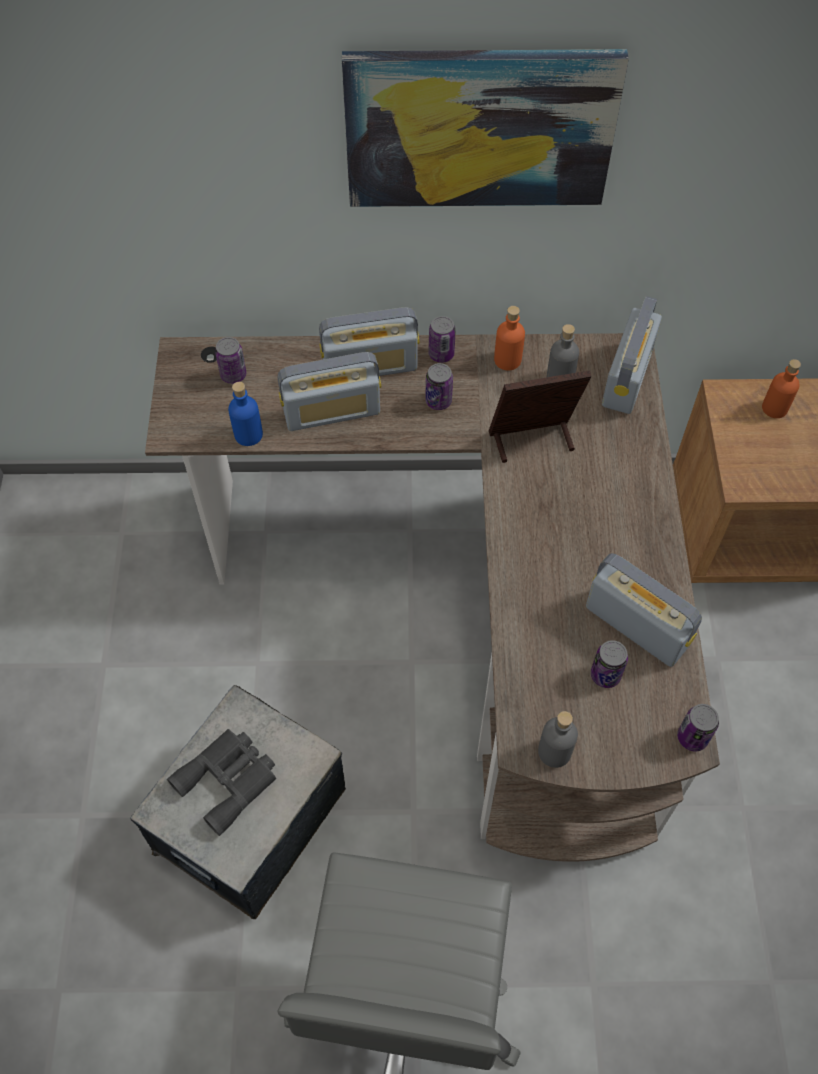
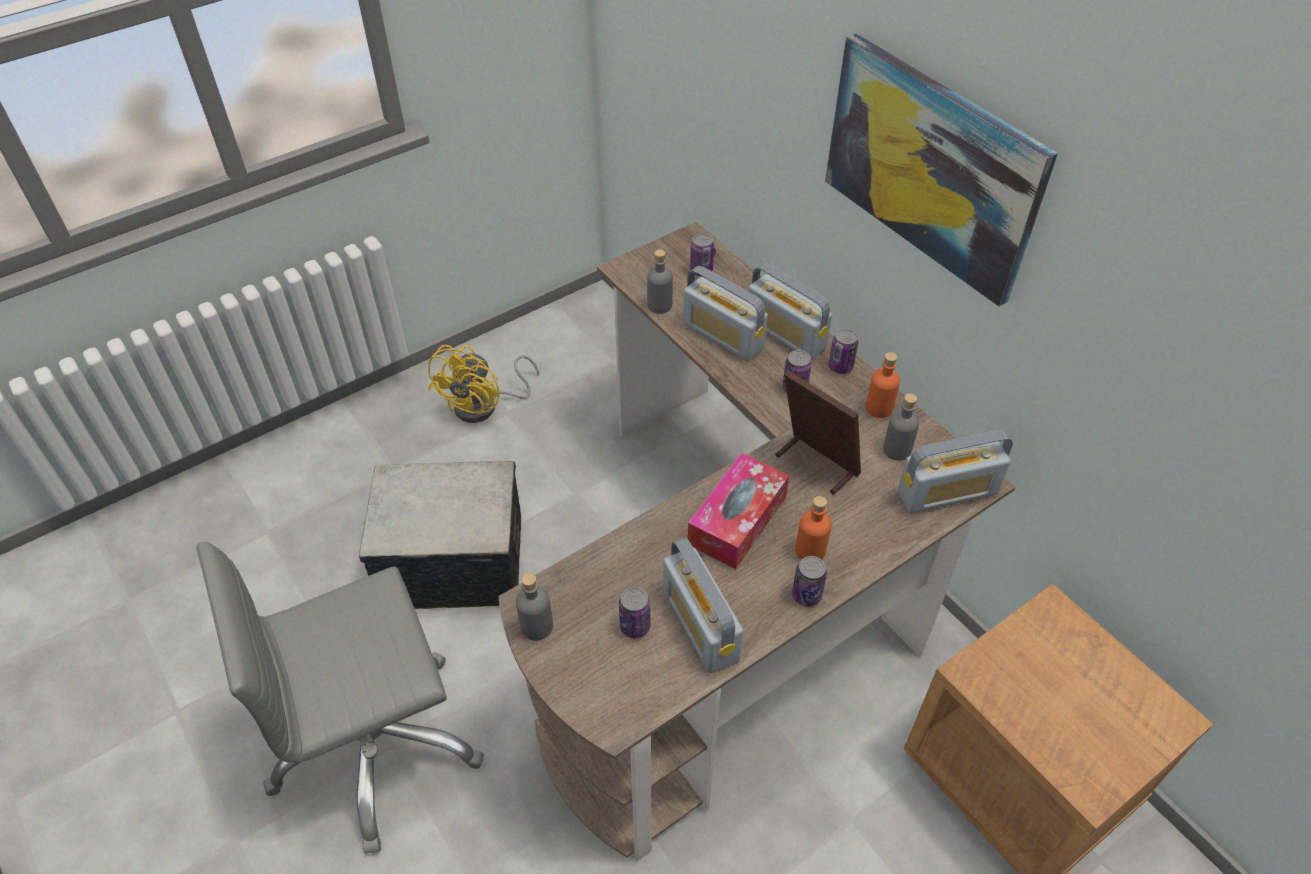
camera: 55 degrees right, 10 degrees down
(76, 680) = (485, 406): none -> yellow fan
(229, 780) = (439, 500): grey binoculars -> none
(248, 434) = (659, 305): blue bottle -> grey bottle
(549, 533) = (737, 520): none -> tissue box
(636, 626) = (700, 625): radio -> radio turned 150 degrees clockwise
(692, 737) = (624, 721): can -> can (806, 595)
(774, 408) = (1083, 657): orange bottle -> orange bottle (810, 551)

